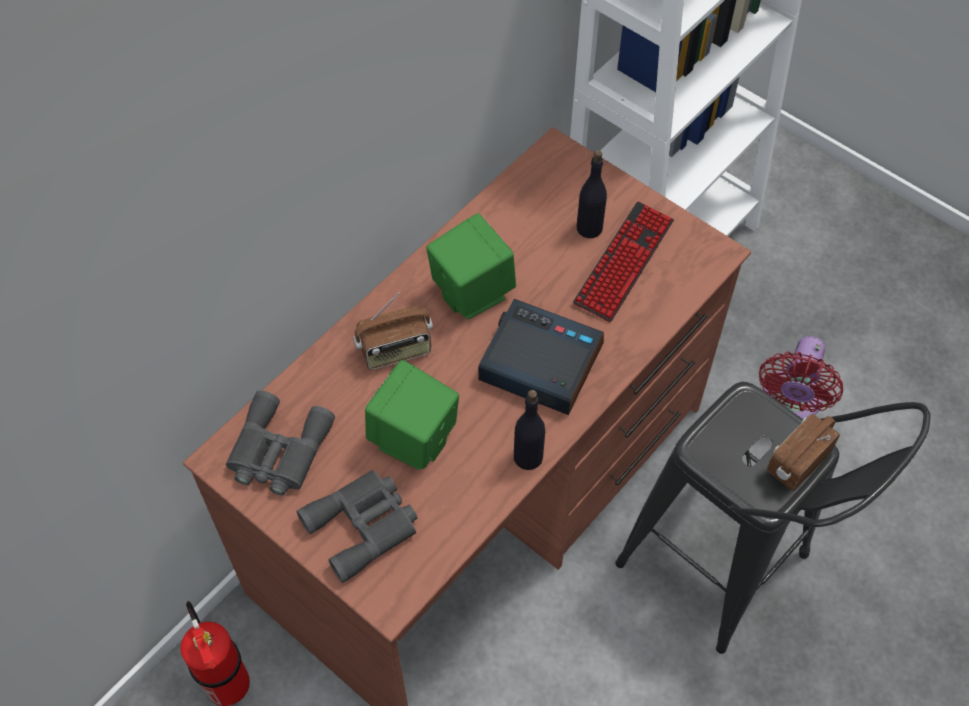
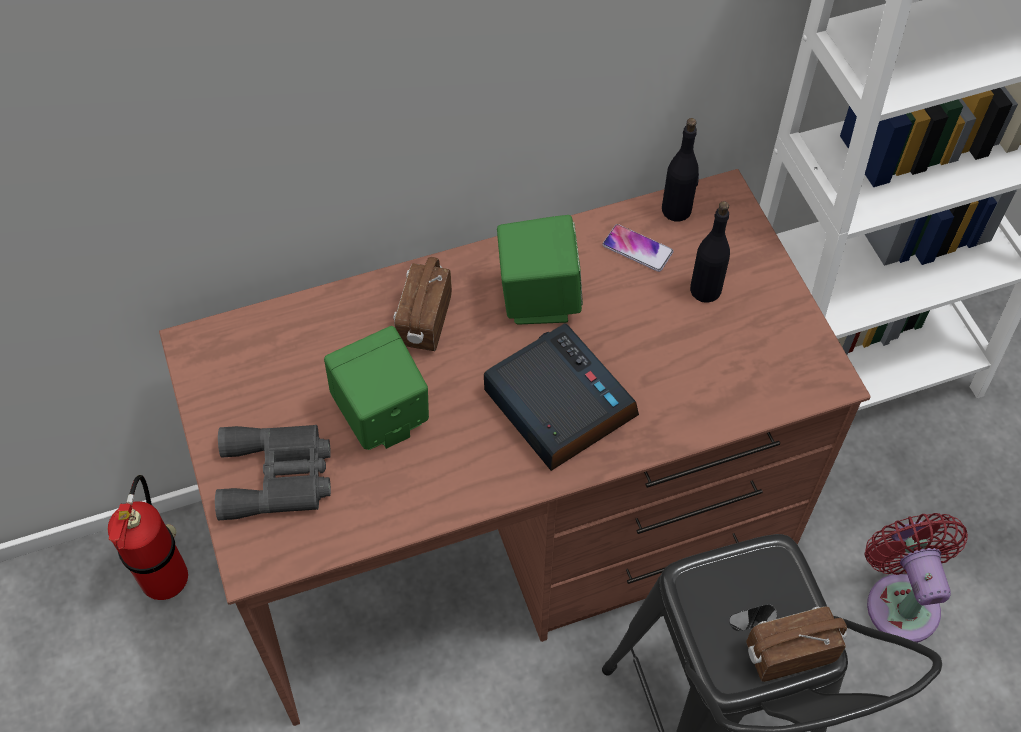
camera: 30 degrees right, 0 degrees up
(277, 452) = (248, 364): grey binoculars -> none
(395, 351) = (423, 321): radio -> radio turned 90 degrees clockwise
(520, 220) = (637, 249): none -> phone
(528, 457) = (482, 492): black bottle -> black bottle (677, 210)
(624, 262) = (718, 342): keyboard -> none
(790, 402) = (900, 600): red fan -> red fan turned 120 degrees clockwise

